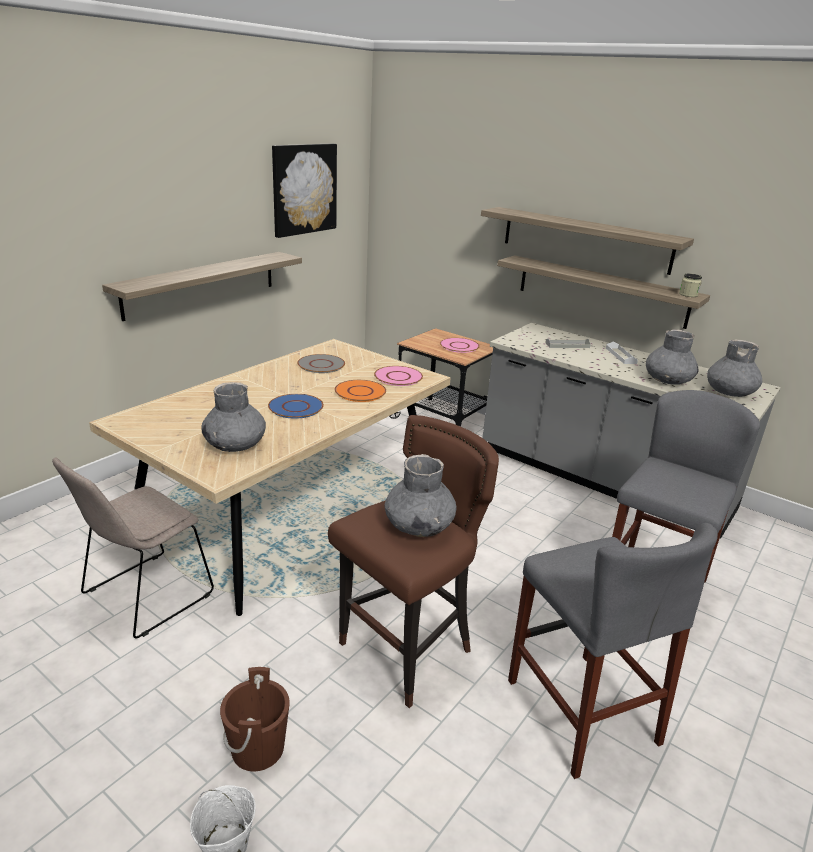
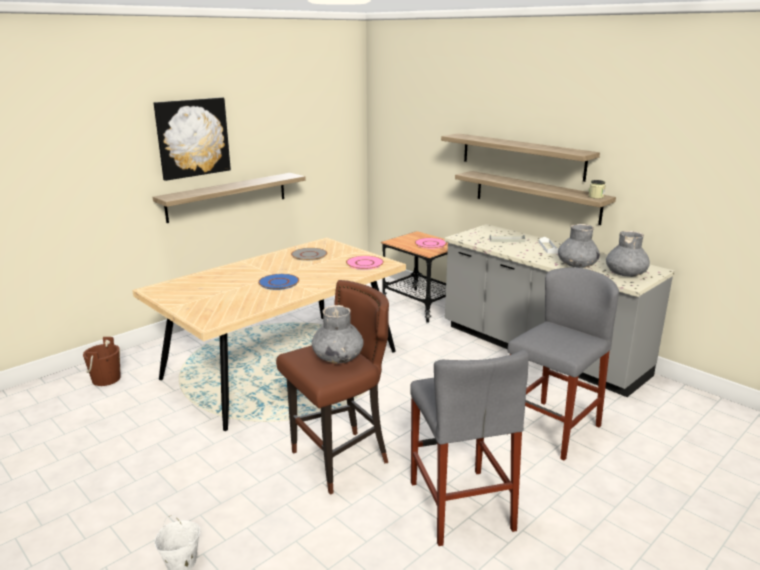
camera: 10 degrees right, 5 degrees down
(144, 596) = (162, 415): beige chair -> none
(235, 444) = (226, 305): grey vase -> none
(258, 748) = (217, 510): brown bucket -> brown bucket (106, 379)
(304, 189) = (310, 125): picture -> picture (192, 138)
(360, 392) = (331, 273): orange plate -> none

